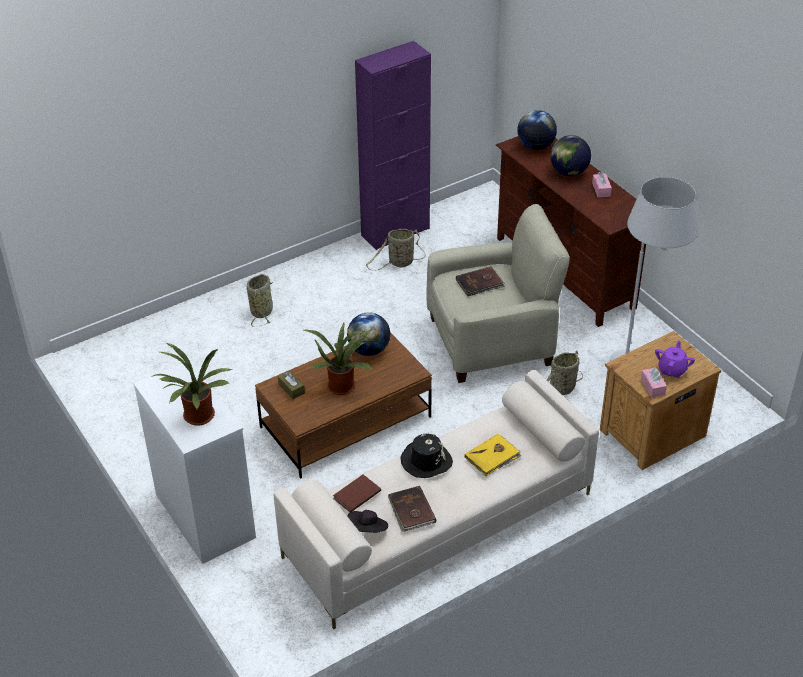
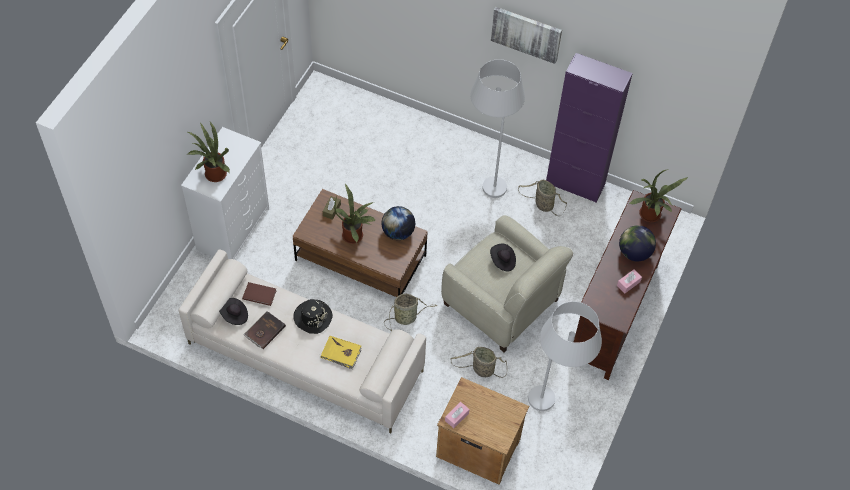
camera: 55 degrees right, 15 degrees up
(262, 310) = (432, 153): basket -> basket (407, 317)
(296, 80) = (526, 34): none -> picture
(332, 285) = (488, 177): none -> white floor lamp
(480, 283) = (502, 261): brown book -> black hat
(535, 146) = (650, 216): globe -> potted plant
(672, 370) = (483, 422): purple teapot -> none

